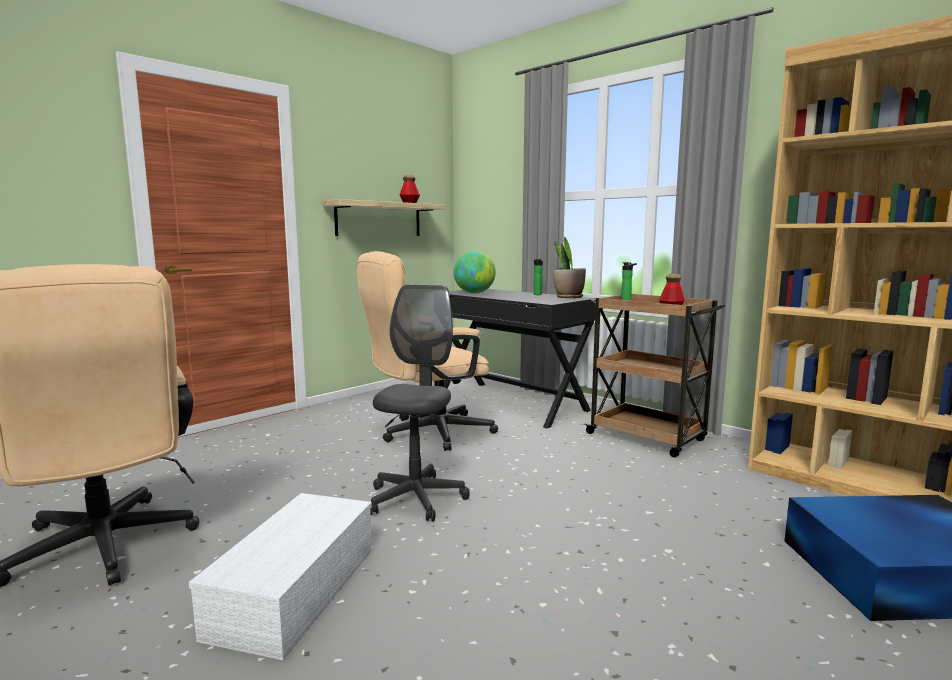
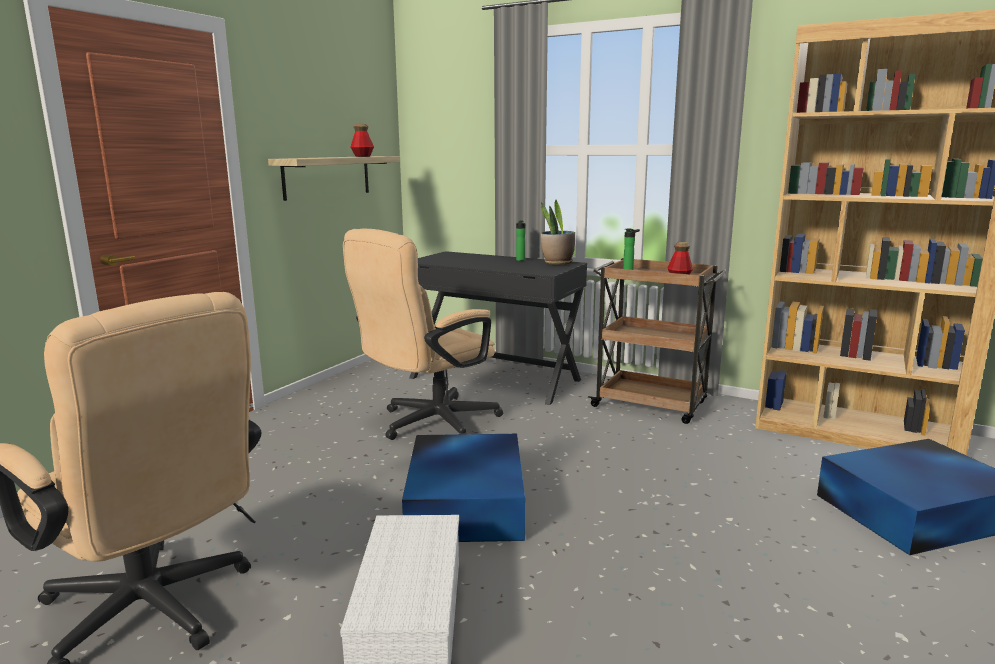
camera: 15 degrees left, 5 degrees up
(416, 499) = (467, 501): grey office chair -> blue storage box
(474, 293) = (449, 260): globe -> none

